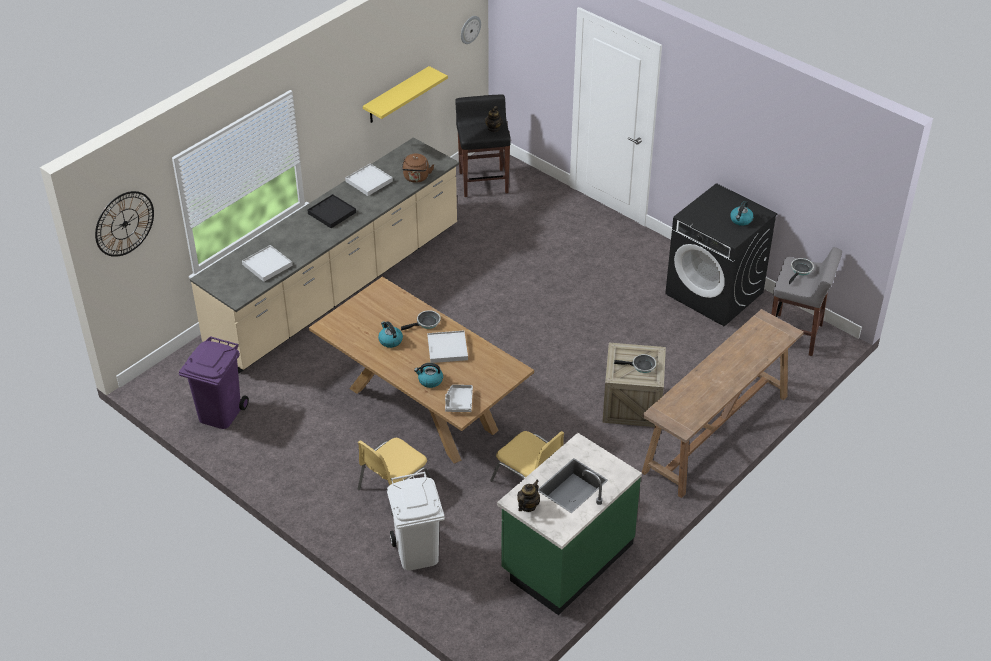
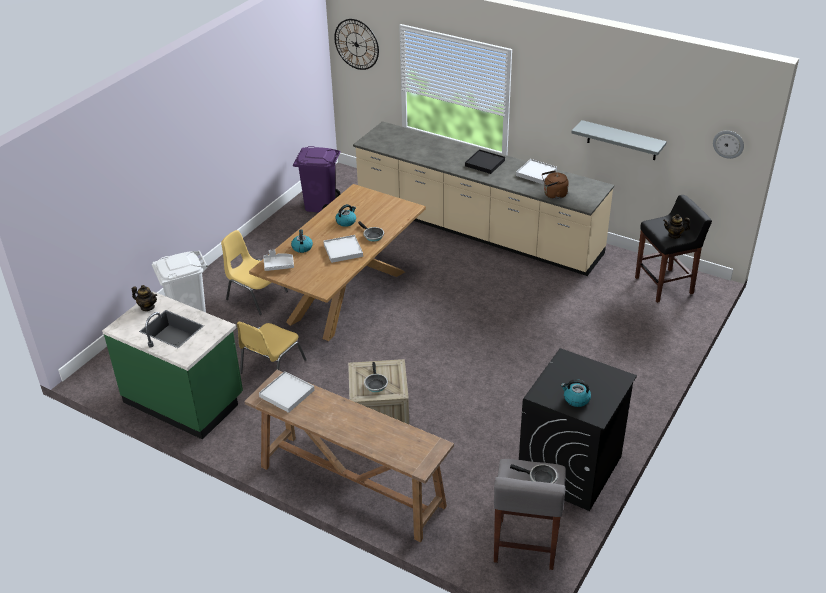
camera: 80 degrees right, 5 degrees down
(267, 265) = (408, 147): white tray -> white tray (287, 393)
(396, 95) = (622, 140): yellow shelf -> grey shelf

